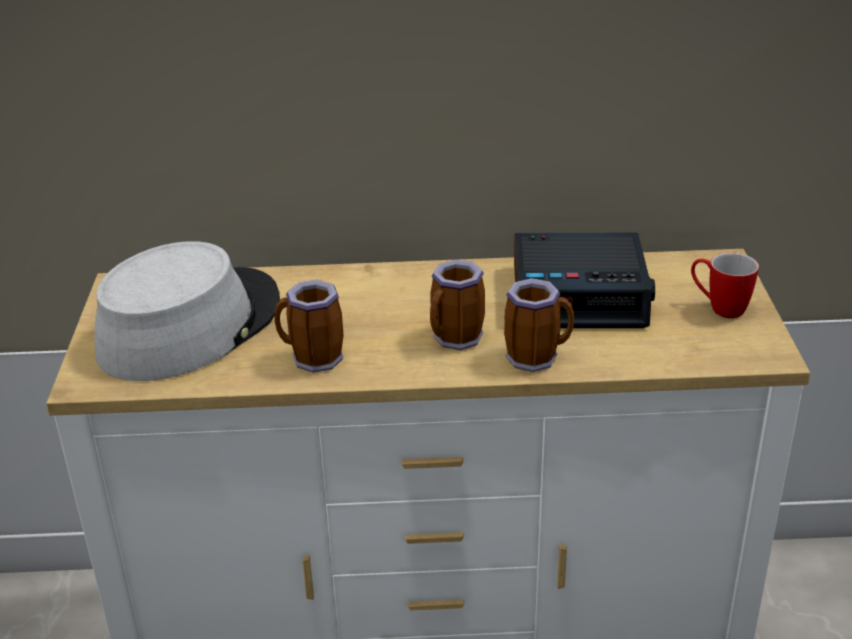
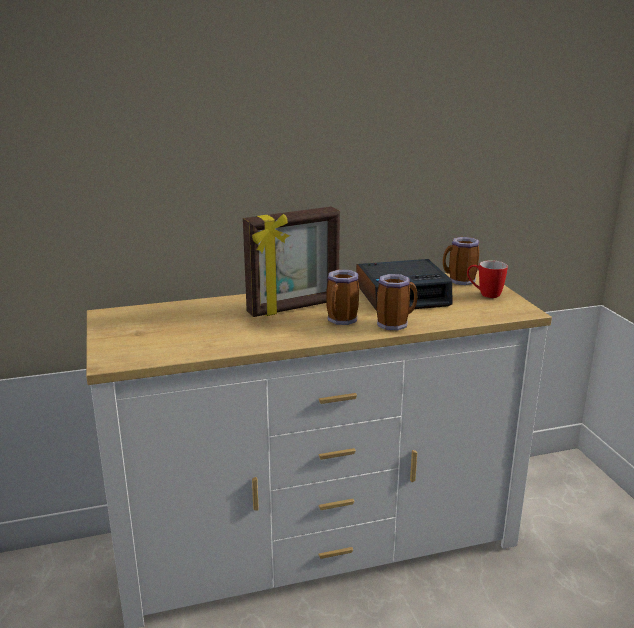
camera: 15 degrees left, 10 degrees down
(189, 326) = (166, 329): grey hat -> none
(312, 360) = (257, 337): mug -> mug (459, 281)
(395, 303) = (294, 308): none -> picture frame

